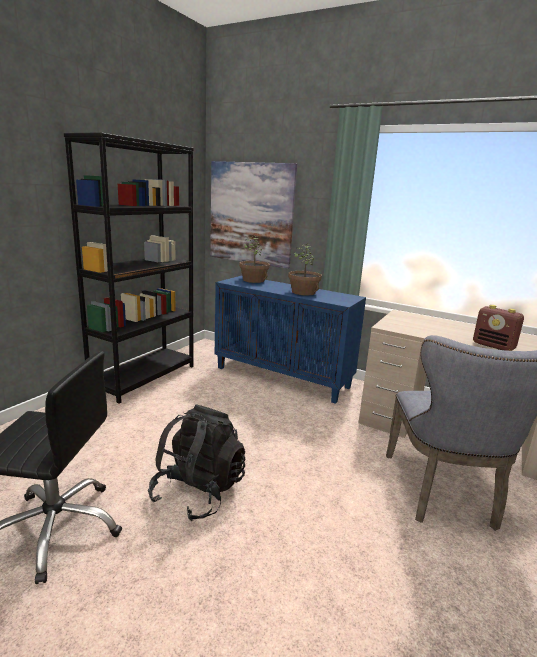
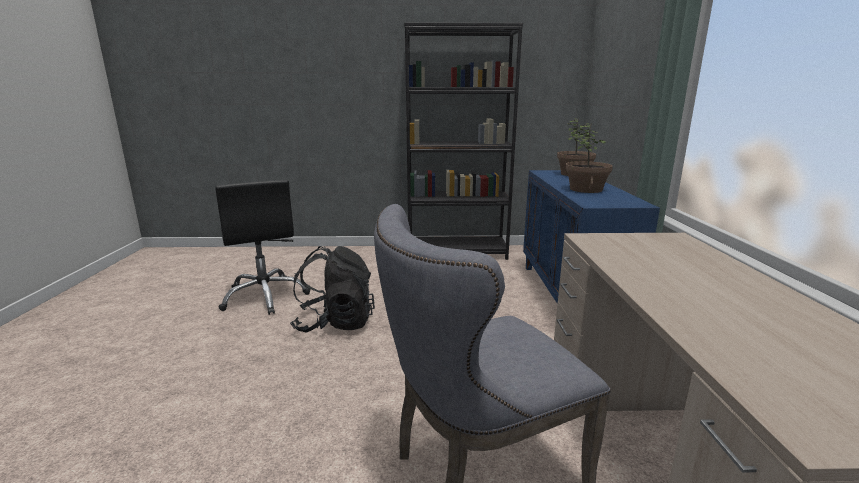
camera: 60 degrees right, 0 degrees up
(251, 214) = (610, 95): picture -> none
(494, 346) = (674, 302): radio -> none

